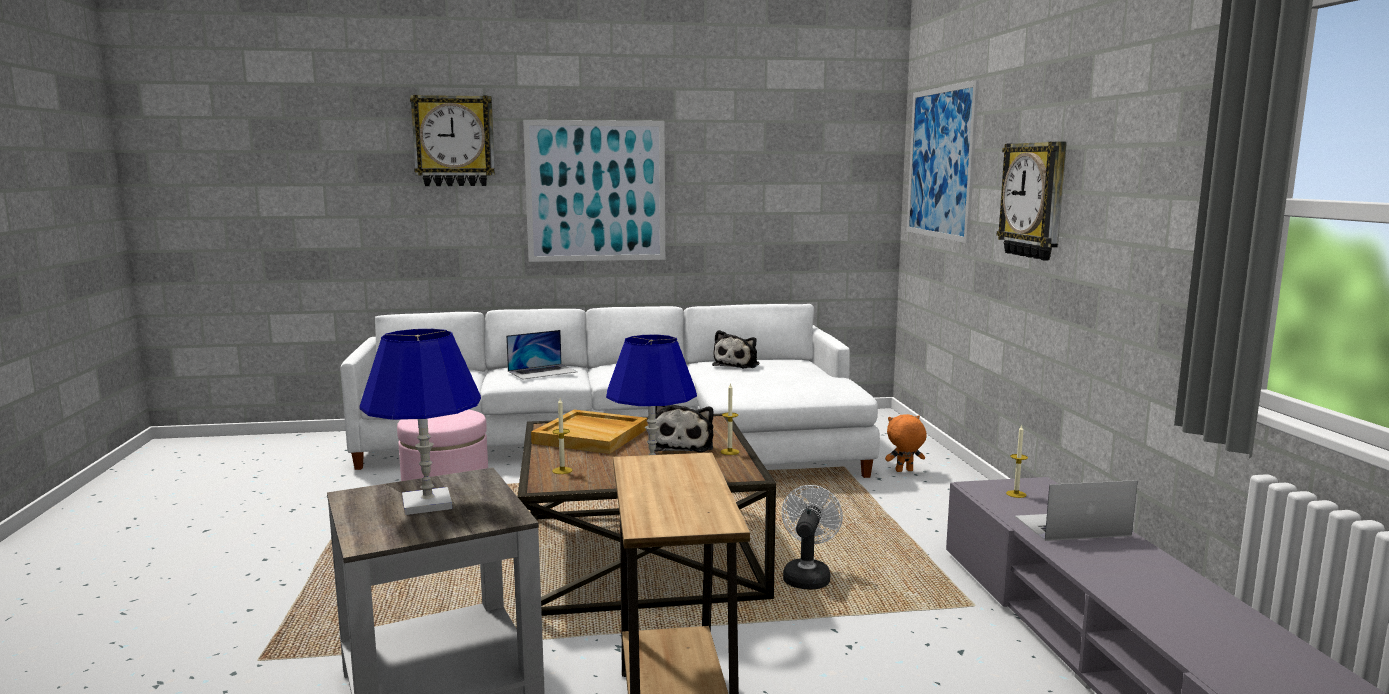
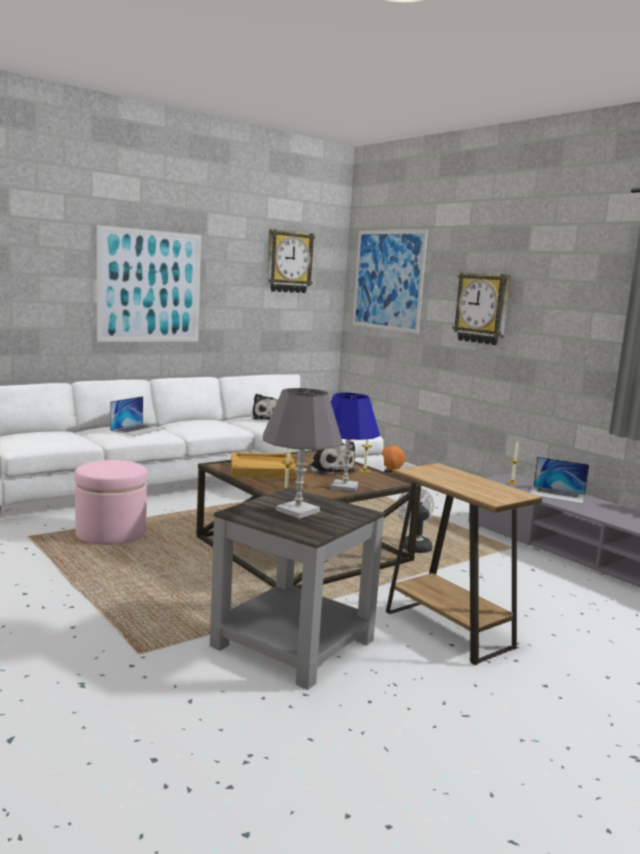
camera: 30 degrees left, 0 degrees up
(427, 503) = (298, 511): blue table lamp -> grey table lamp
(454, 141) = (39, 238): wall clock -> wall clock (288, 262)
(1071, 526) = (557, 495): laptop -> laptop turned 120 degrees counterclockwise

